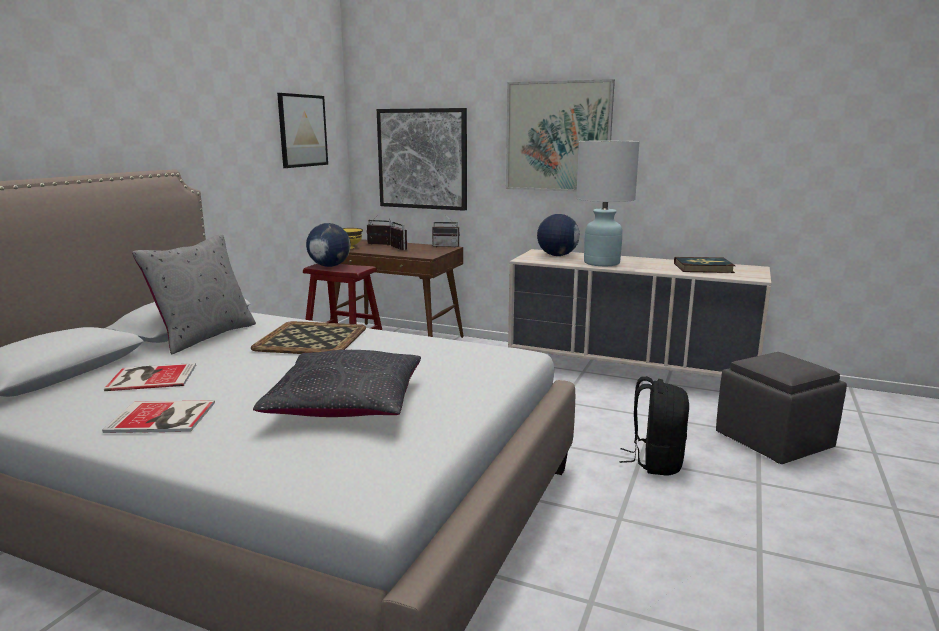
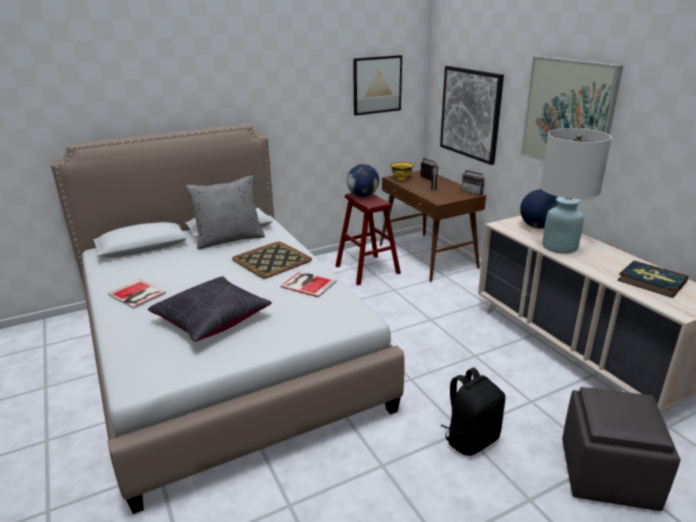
camera: 40 degrees right, 10 degrees up
(150, 377) = (169, 263): book -> book (308, 283)

